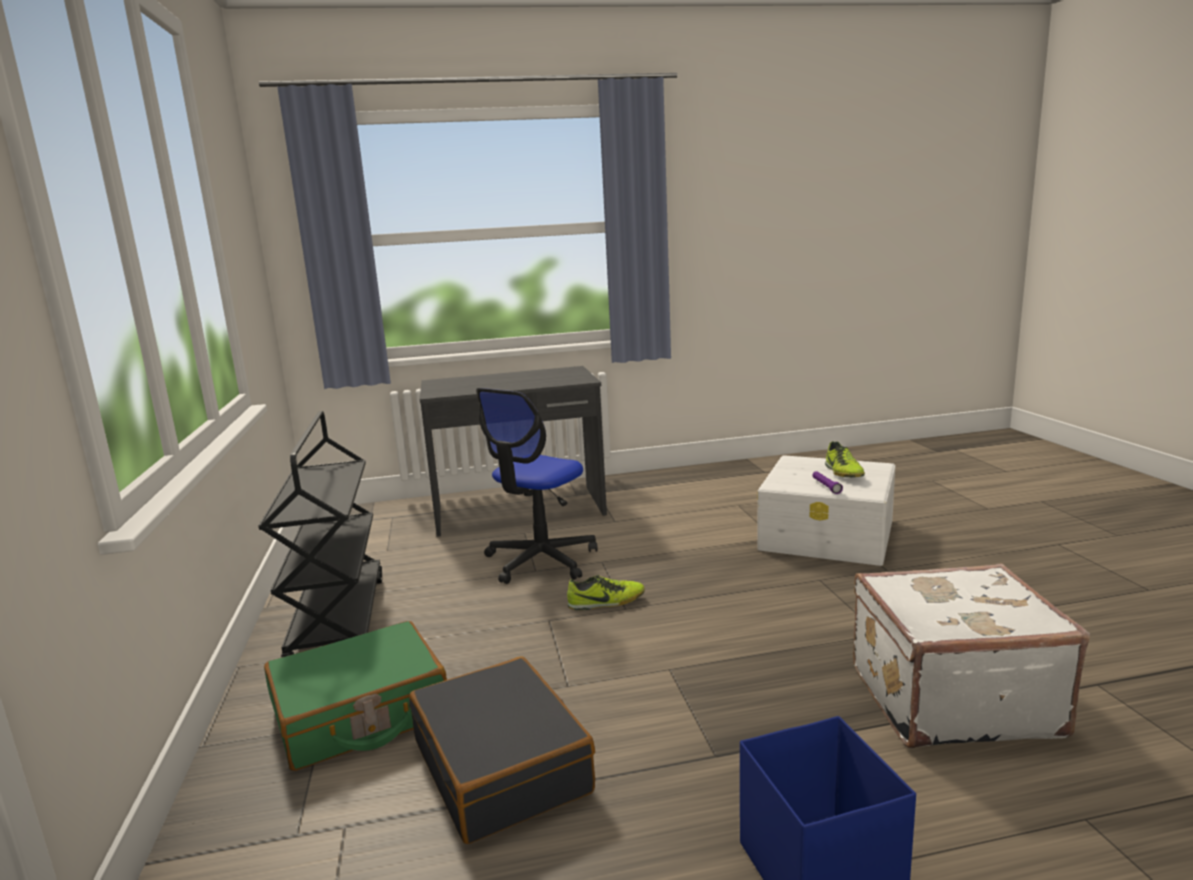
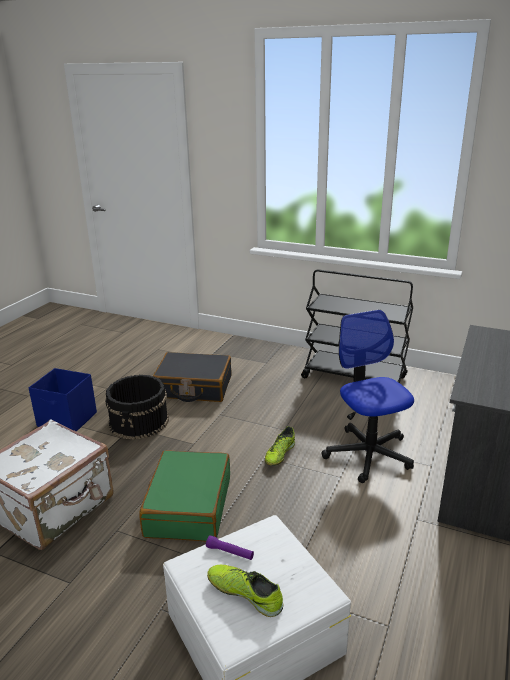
camera: 125 degrees right, 10 degrees up
(361, 714) = (264, 370): green suitcase -> green suitcase (188, 506)
(689, 758) = (139, 421): none -> black bucket

